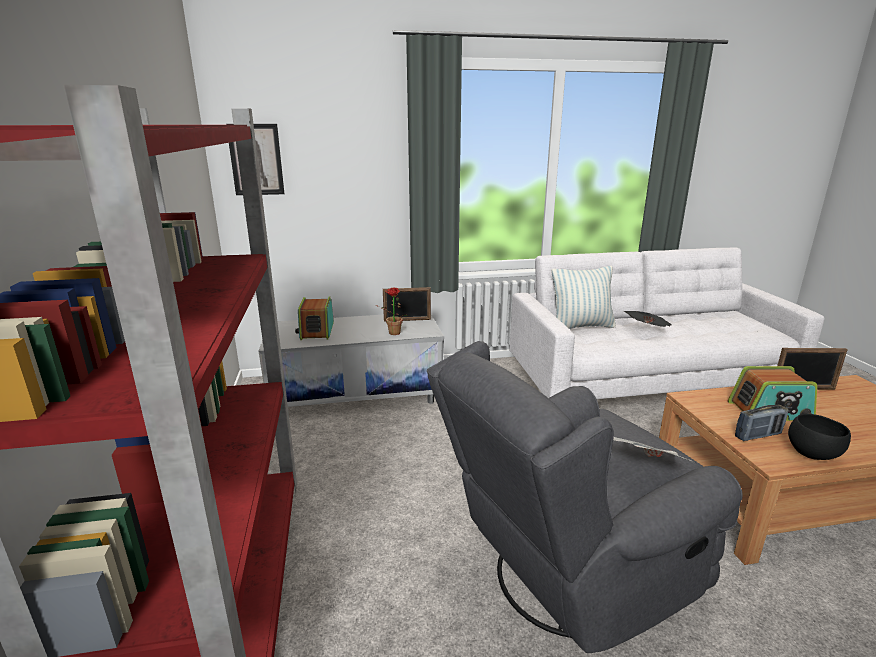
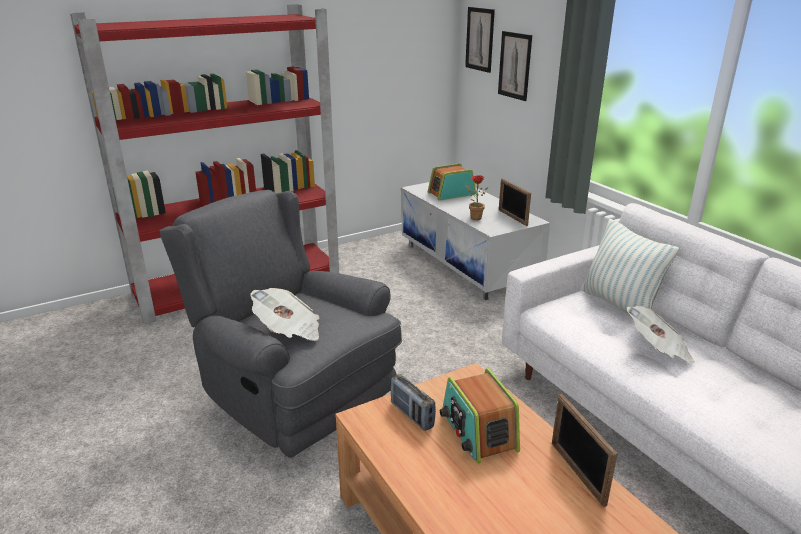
camera: 70 degrees right, 5 degrees up
(324, 180) = (514, 65): none -> picture
(812, 454) = (391, 448): black bowl -> none

